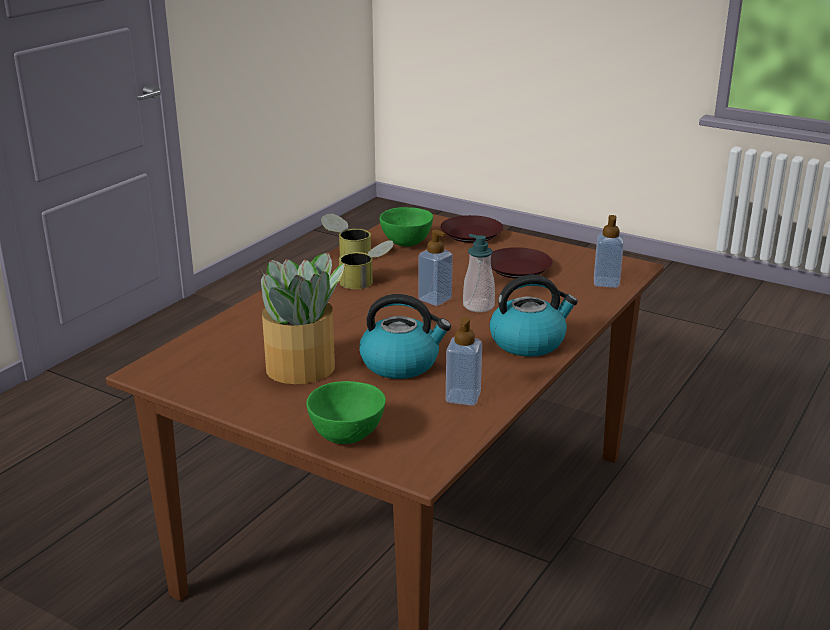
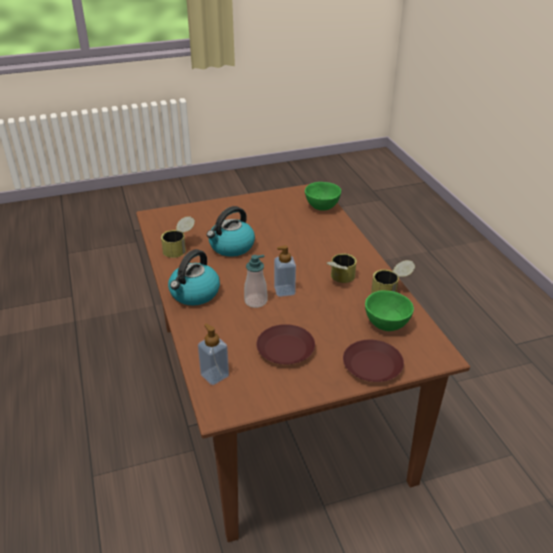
camera: 130 degrees right, 10 degrees up
(302, 368) = (264, 222): potted plant -> none
(348, 436) = (197, 211): green bowl -> green bowl (321, 207)
(463, 397) = (180, 248): soap dispenser -> can

